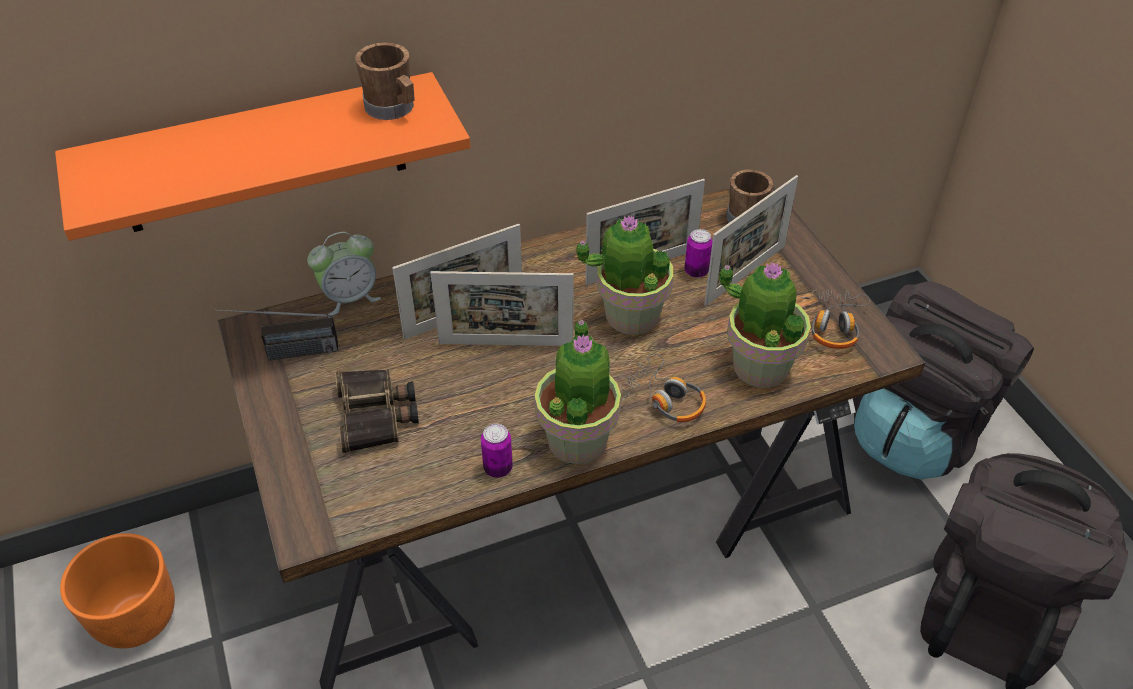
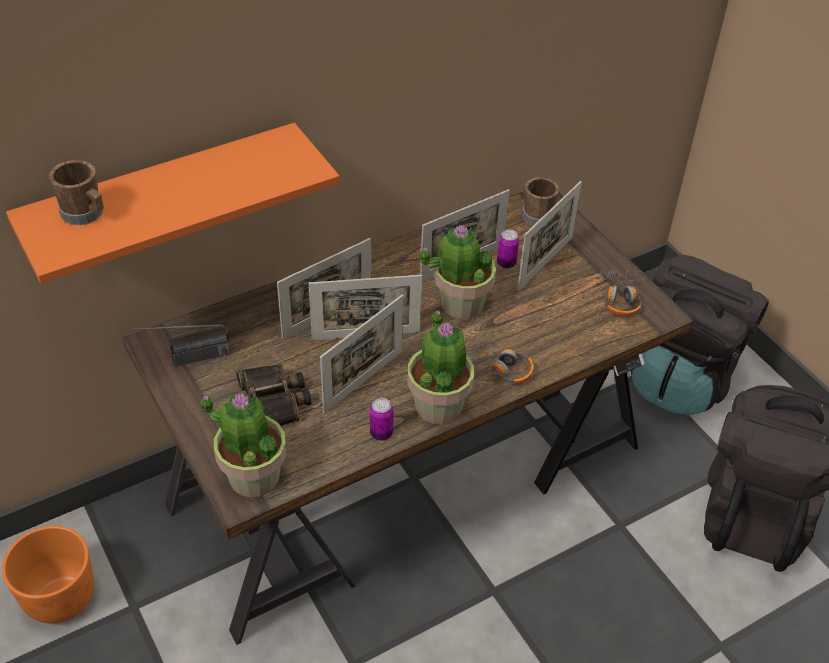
camera: 10 degrees left, 0 degrees up
(350, 298) = (229, 309): alarm clock -> none
(393, 109) = (272, 156): brown mug -> brown mug (85, 214)
(490, 400) = (363, 381): none -> picture frame
(760, 366) = (569, 334): potted plant -> potted plant (253, 475)

